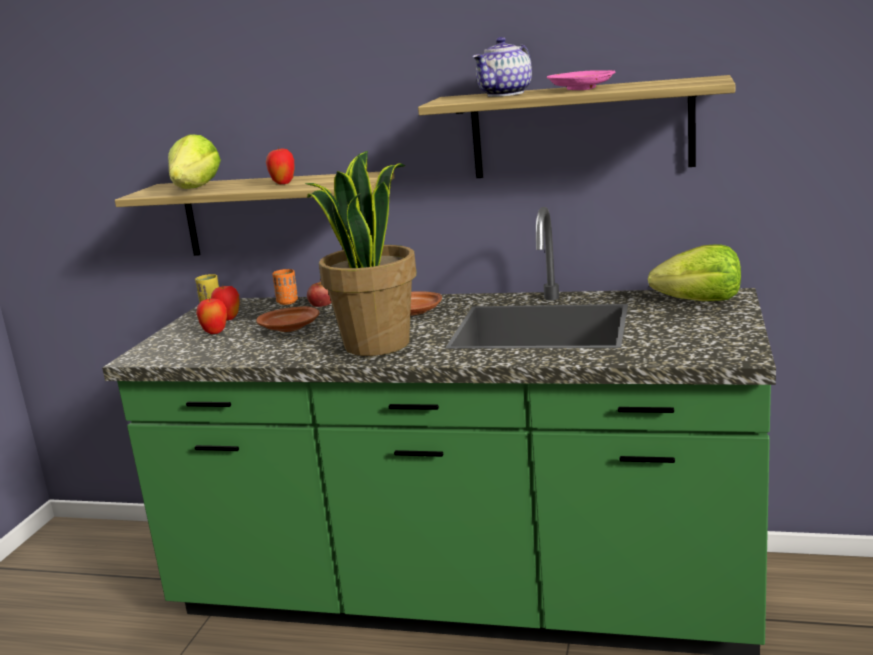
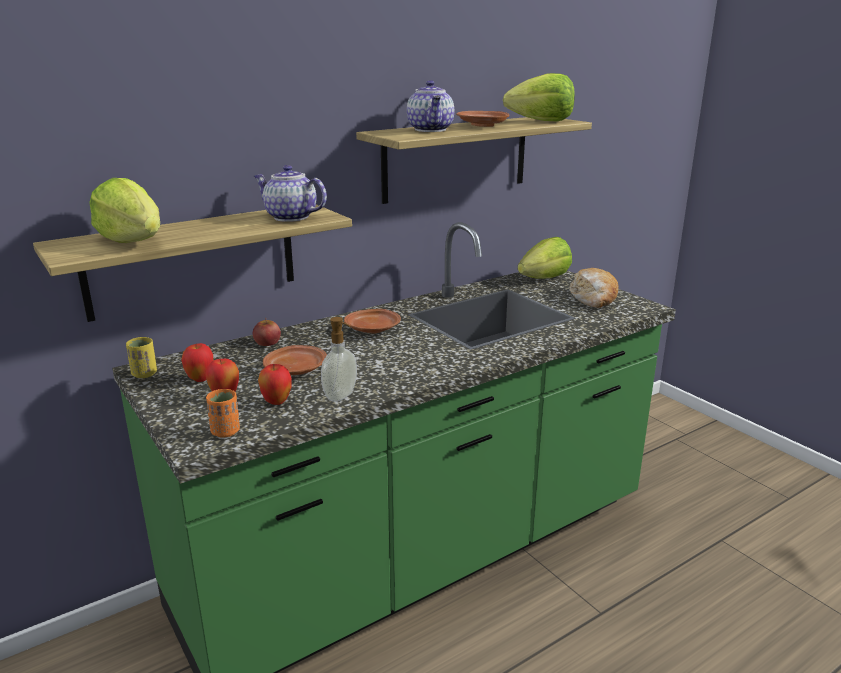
camera: 50 degrees left, 5 degrees up
(271, 354) = (341, 396): none -> soap dispenser
(283, 183) = (239, 225): apple -> apple (276, 402)
(287, 302) = (225, 349): orange cup -> orange cup (225, 432)
(331, 181) = (289, 217): none -> teapot
(376, 344) = (411, 361): potted plant -> none
(580, 89) = (482, 125): pink plate -> brown plate
(678, 82) = (541, 121): none -> lettuce
(699, 333) = (593, 298): none -> bread

